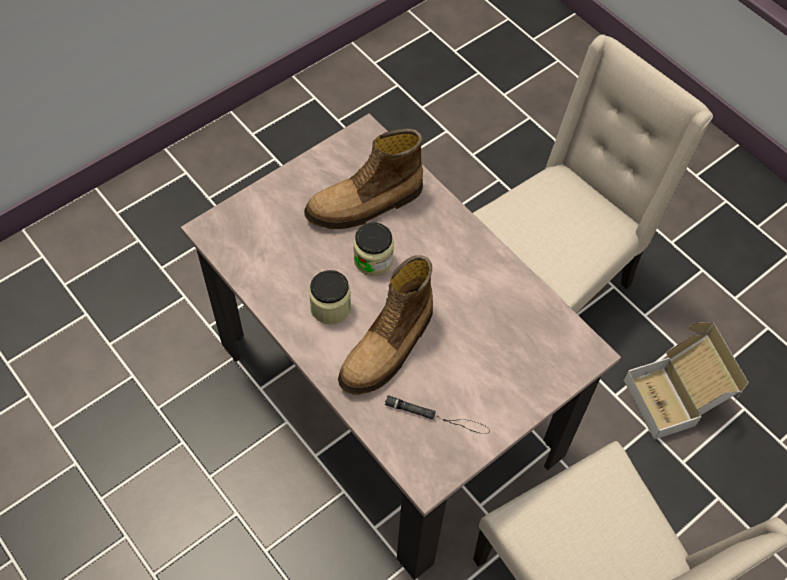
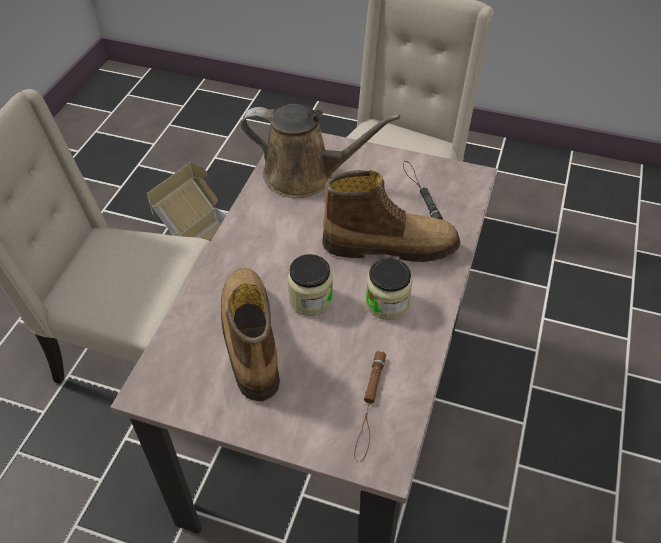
camera: 120 degrees left, 10 degrees down
(254, 244) = (370, 407): none -> brown flashlight
(365, 205) = (249, 339): boot -> boot turned 135 degrees counterclockwise
(524, 334) = (305, 175): none -> brown watering can

